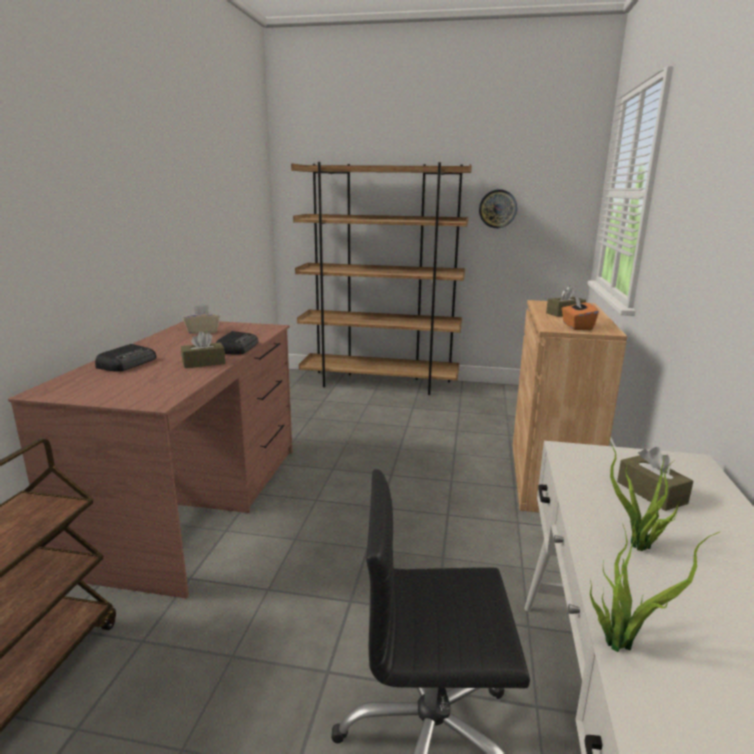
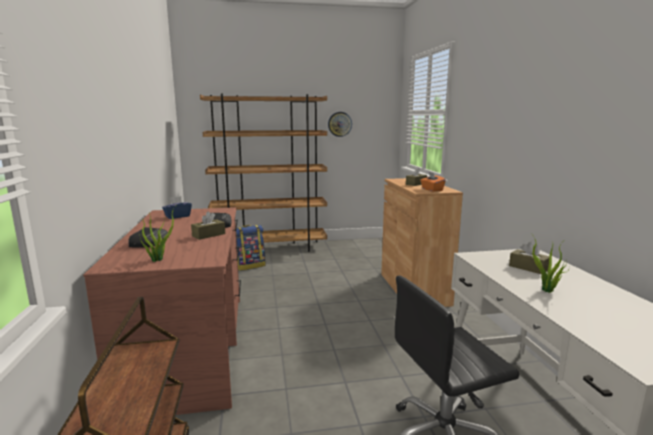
camera: 20 degrees left, 5 degrees down
(203, 331) = (177, 216): beige tissue box -> blue tissue box
(337, 404) = (250, 266): none -> backpack
(621, 641) = (580, 328): potted plant -> potted plant (159, 259)

